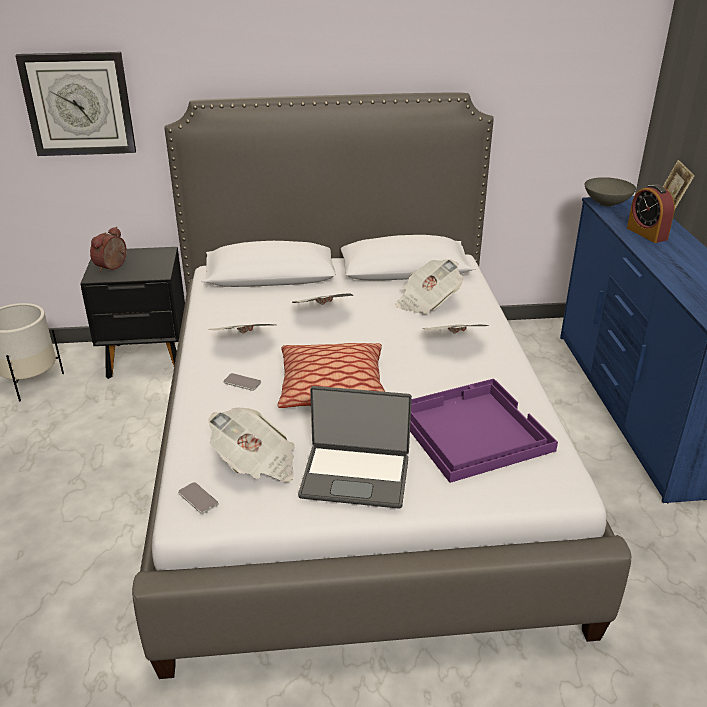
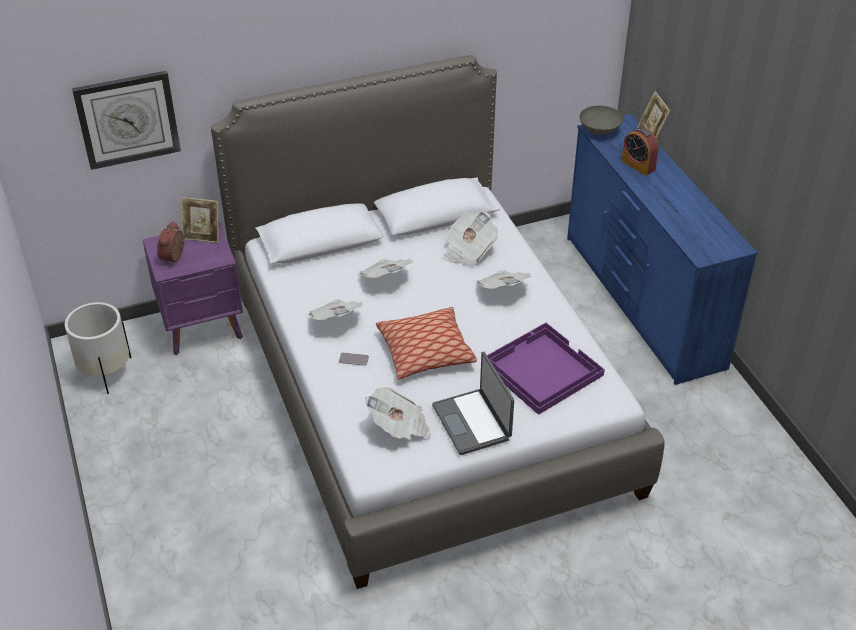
camera: 15 degrees left, 10 degrees up
(149, 359) = (203, 328): black nightstand -> purple nightstand
(152, 255) = (202, 237): none -> picture frame
(198, 498) = (371, 461): phone -> none
(355, 476) = (473, 422): laptop -> laptop turned 75 degrees clockwise

